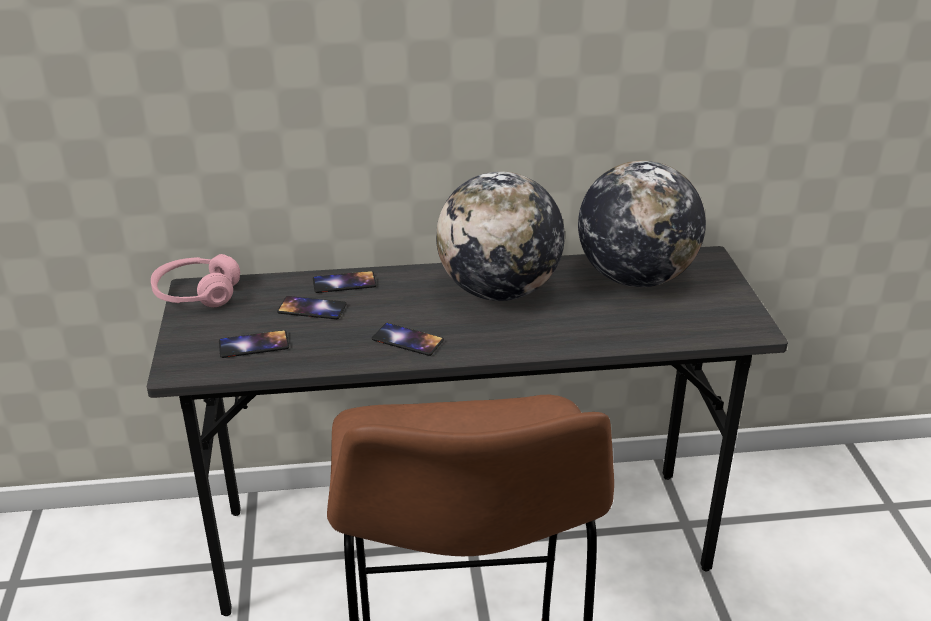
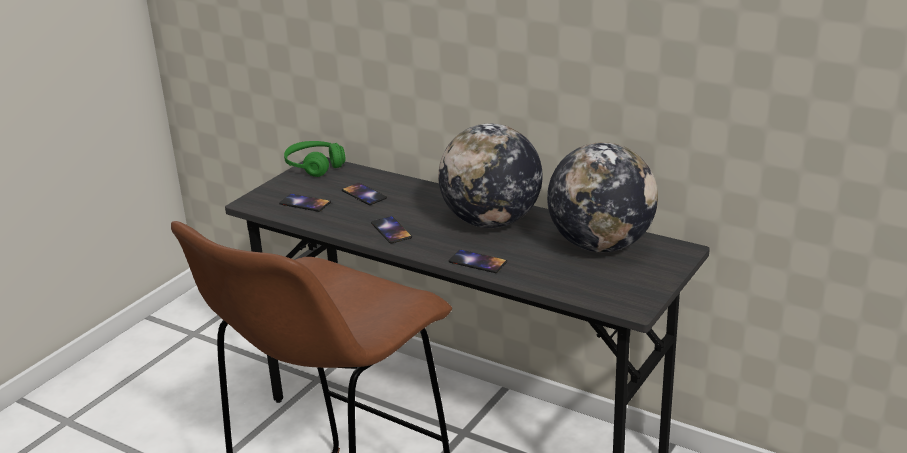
camera: 40 degrees right, 5 degrees down
(197, 294) = (315, 166): pink headphones -> green headphones
(344, 283) = (404, 186): phone -> phone (477, 262)

